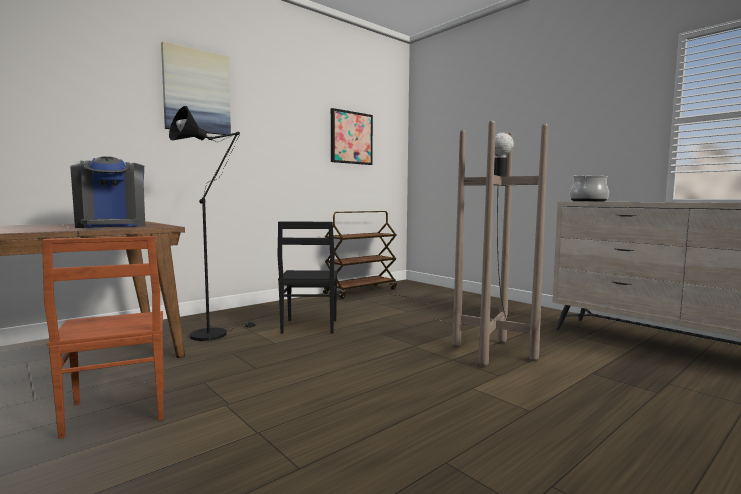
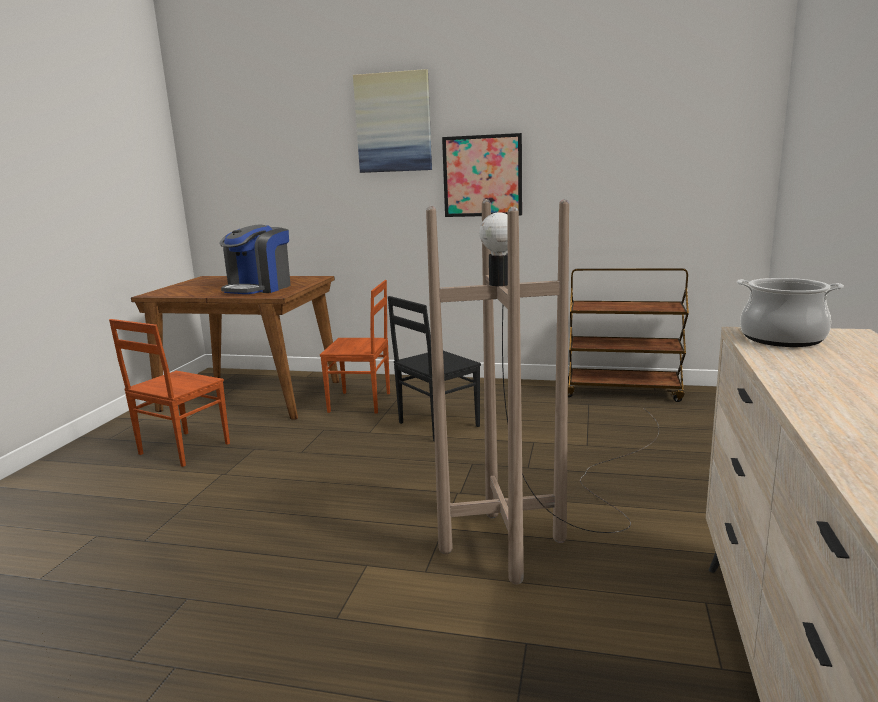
camera: 55 degrees right, 10 degrees up
(214, 333) = (360, 403): black floor lamp -> brown chair
(351, 138) = (633, 144): picture -> picture (482, 176)

